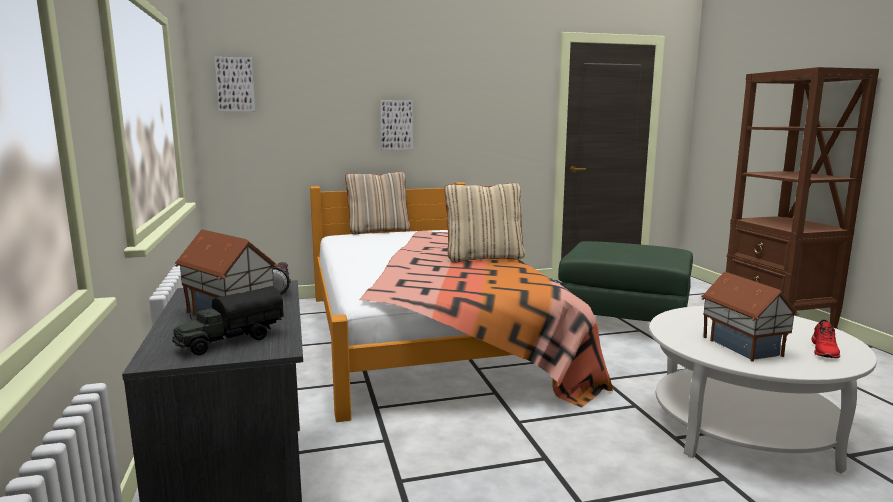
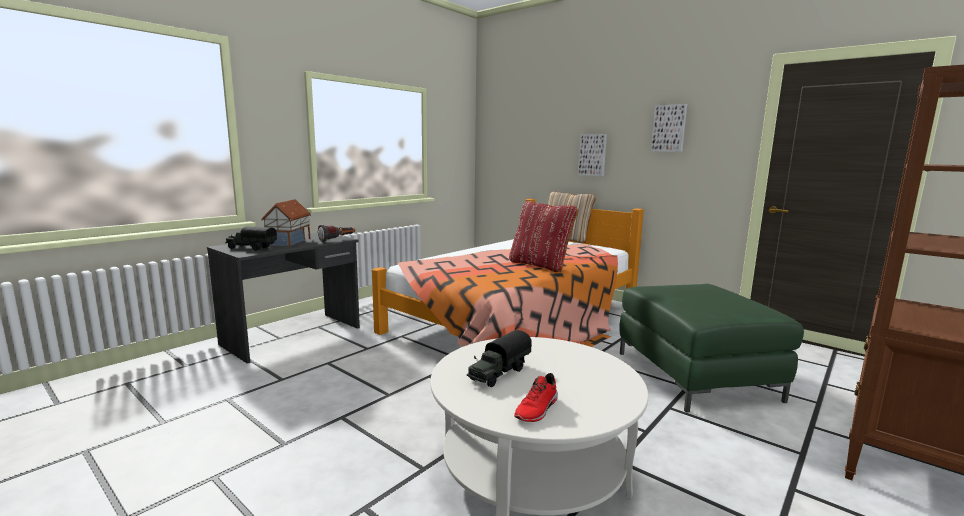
camera: 55 degrees right, 0 degrees up
(235, 84) = (496, 125): picture -> picture (669, 128)
(484, 258) = (540, 265): beige pillow -> red pillow
(743, 346) = (498, 373): toy house -> toy truck
(825, 351) = (537, 410): red shoe -> red shoe turned 45 degrees counterclockwise

